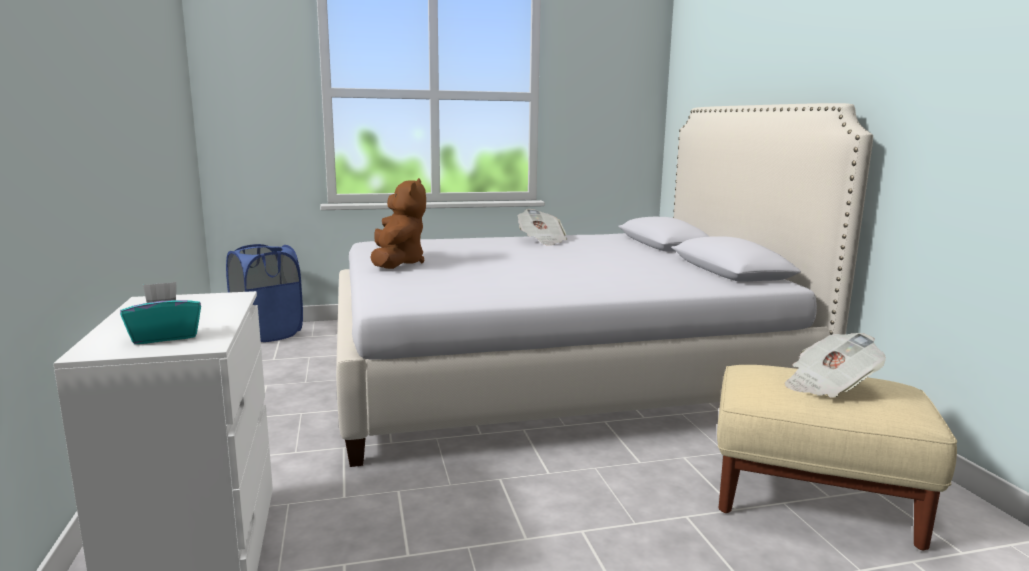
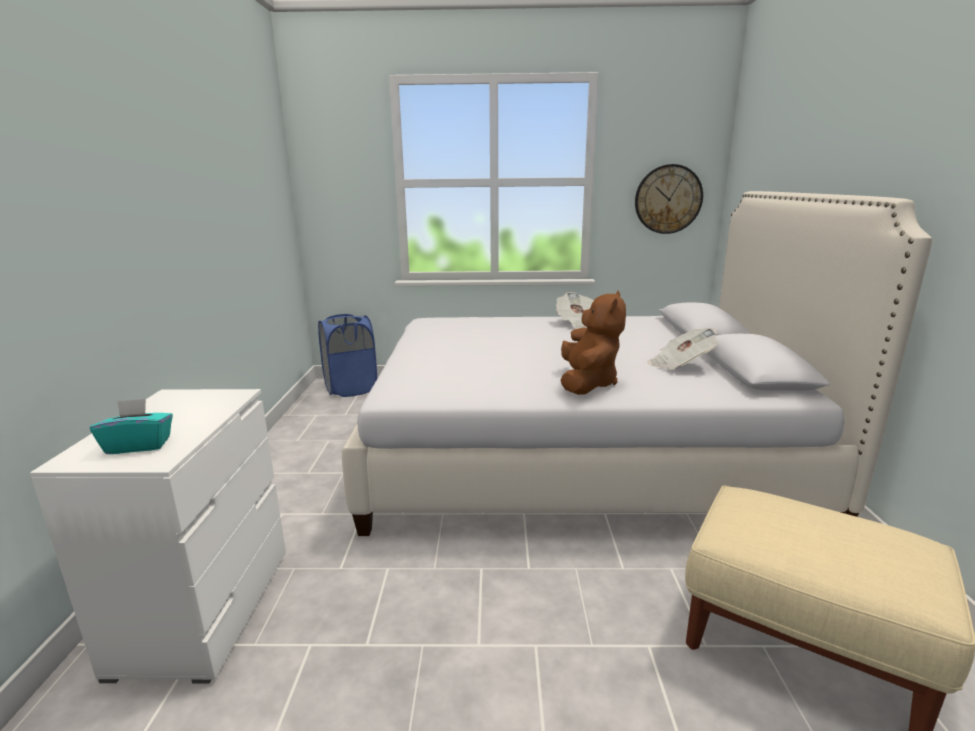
camera: 15 degrees right, 5 degrees up
(397, 263) = (430, 347): brown plush toy -> brown plush toy (587, 383)
(613, 117) = (668, 199): none -> wall clock
(828, 386) = (825, 536): newspaper -> newspaper (680, 365)

